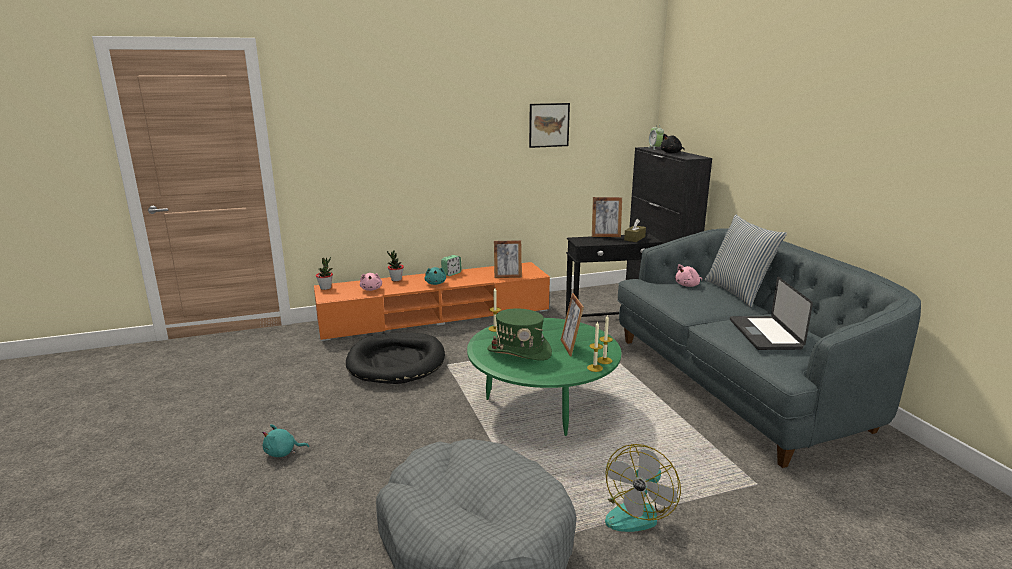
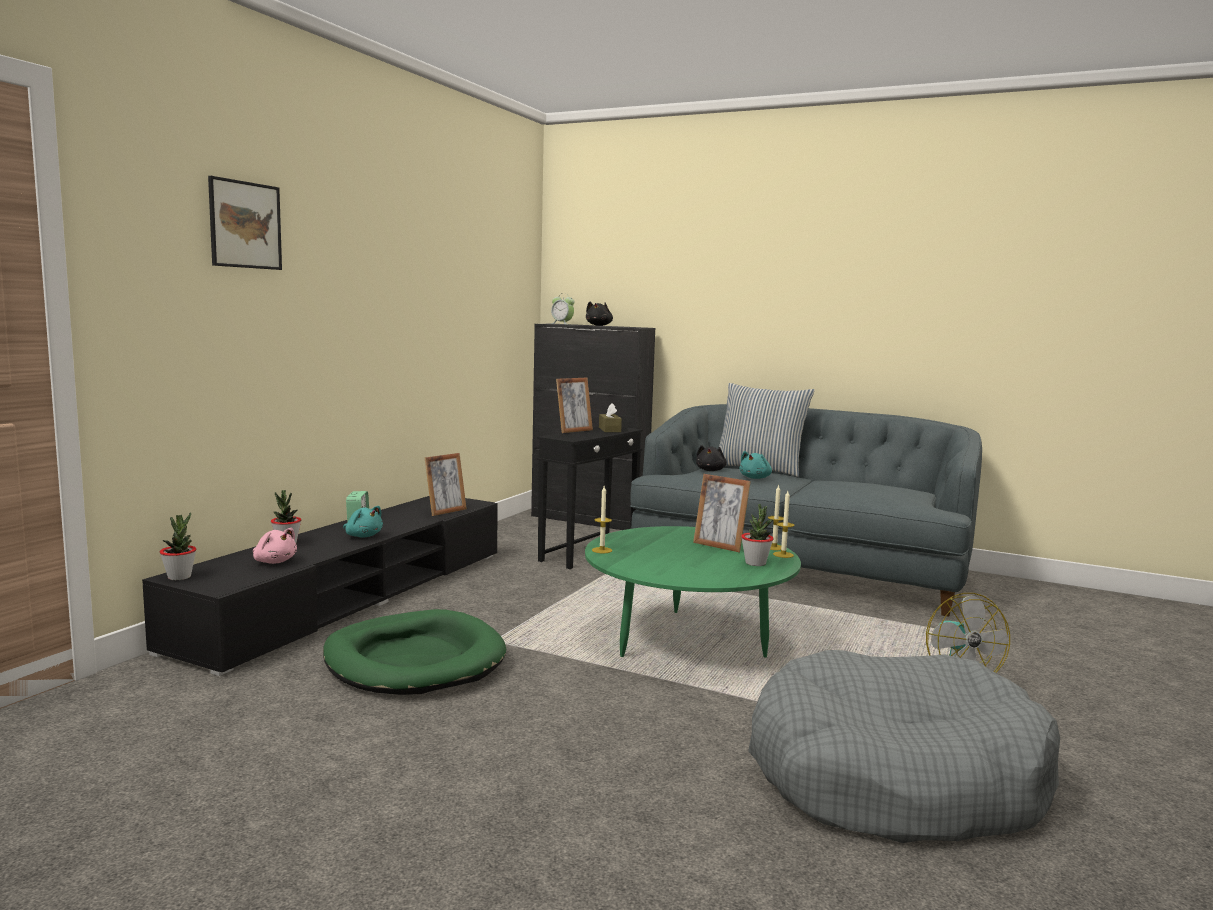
camera: 45 degrees left, 10 degrees down
(283, 452) = (489, 821): turquoise plush toy -> turquoise plush toy (755, 478)
(396, 362) = (414, 660): black dog bed -> green dog bed
(436, 316) = (353, 596): orange tv stand -> black tv stand
(519, 351) = (684, 561): green hat -> none
(549, 125) = (449, 288): picture -> picture (245, 225)
(559, 368) = (755, 563): none -> potted plant
(688, 285) = (710, 470): pink plush toy -> black plush toy
(764, 334) = (866, 489): laptop -> none

